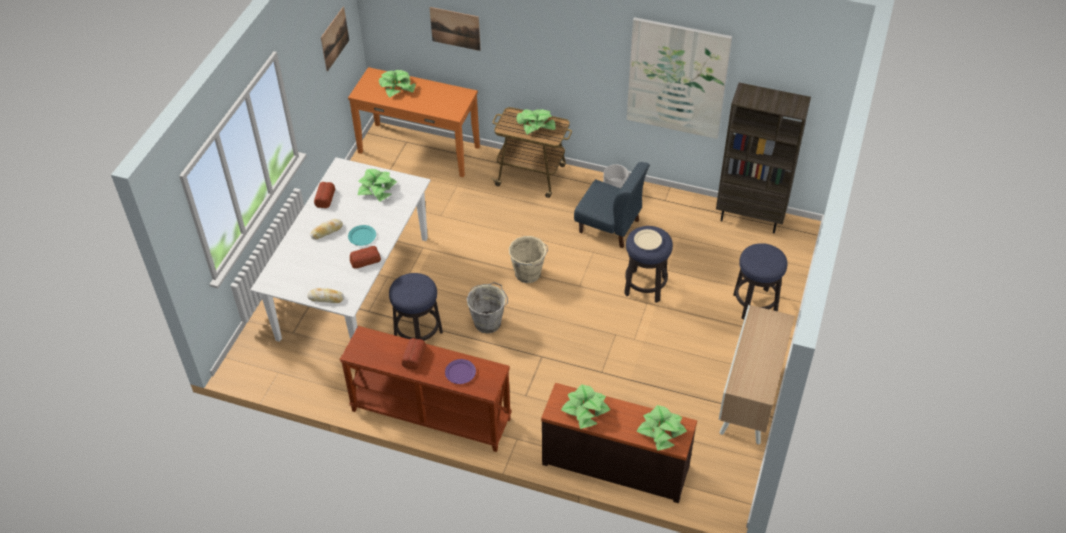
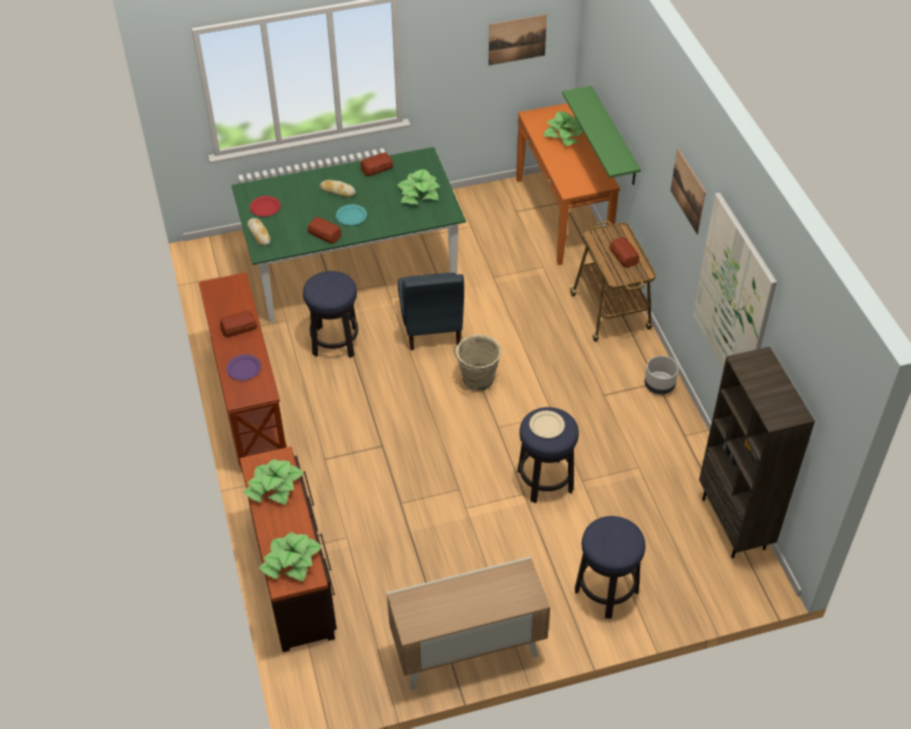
camera: 55 degrees right, 0 degrees up
(299, 281) = (265, 207): none -> red plate
(354, 287) = (353, 269): white dining table -> green dining table
(452, 58) = (614, 137): none -> green shelf
(455, 28) = (620, 104): picture -> picture (688, 191)
(488, 322) = (391, 383): grey bucket -> none
(535, 124) = (624, 255): potted plant -> bread
(609, 226) = (601, 409): blue chair -> blue chair (431, 327)

